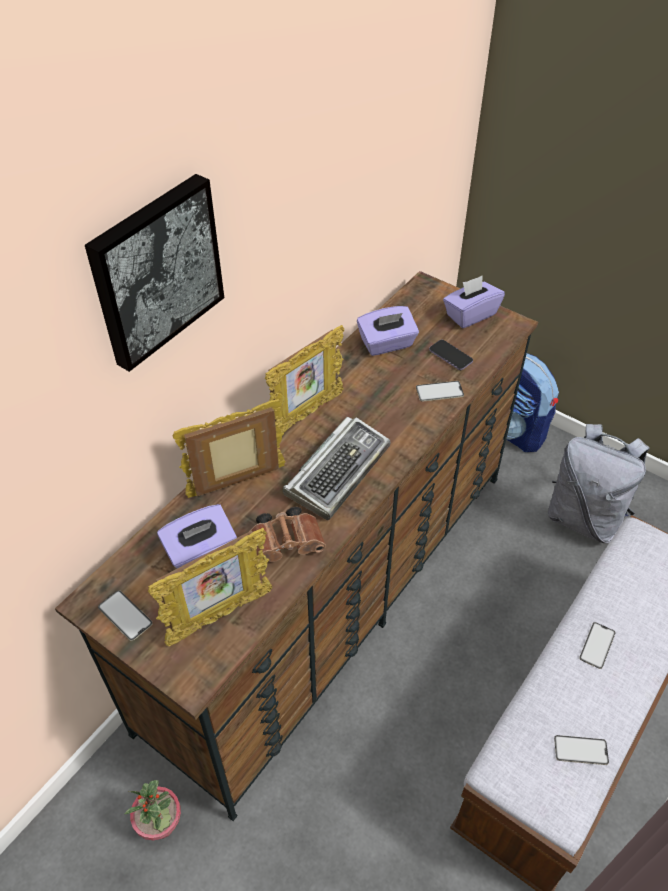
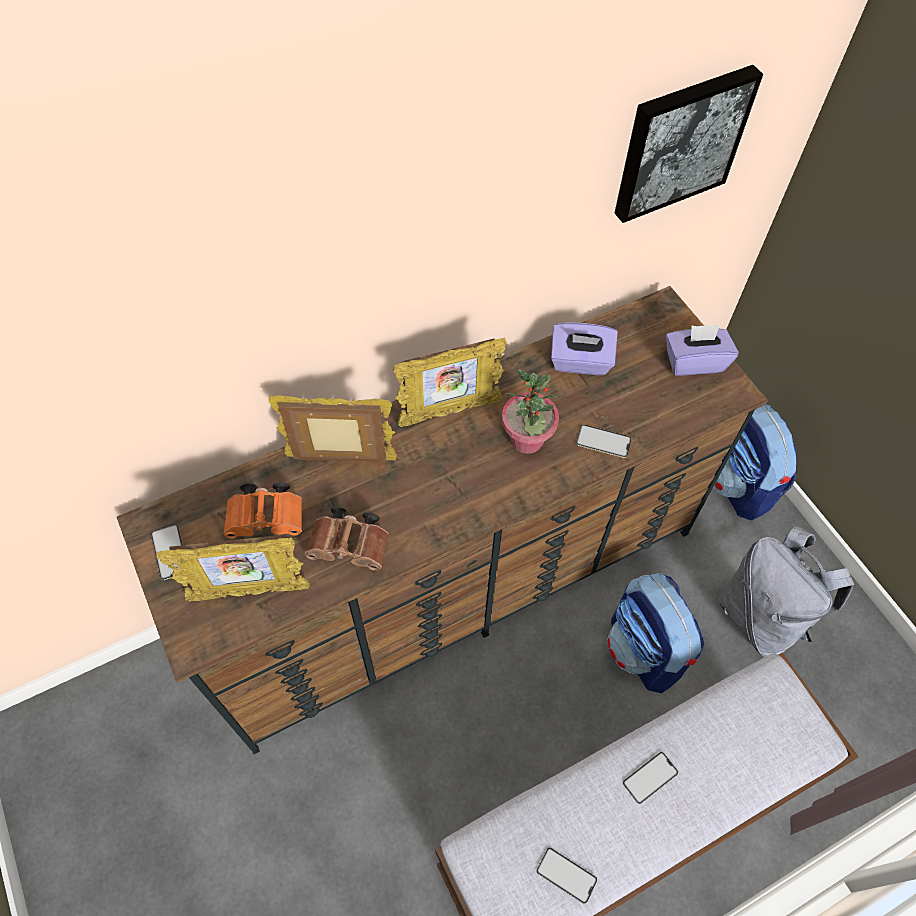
camera: 25 degrees right, 10 degrees up
(155, 271) = (266, 238): picture -> picture (680, 142)
(161, 824) = (194, 725): potted plant -> potted plant (527, 440)
(201, 552) = (268, 519): purple tissue box -> orange binoculars
(338, 471) = (445, 488): keyboard -> none
(450, 356) = (641, 404): phone -> none
(515, 580) = (645, 650): none -> backpack

